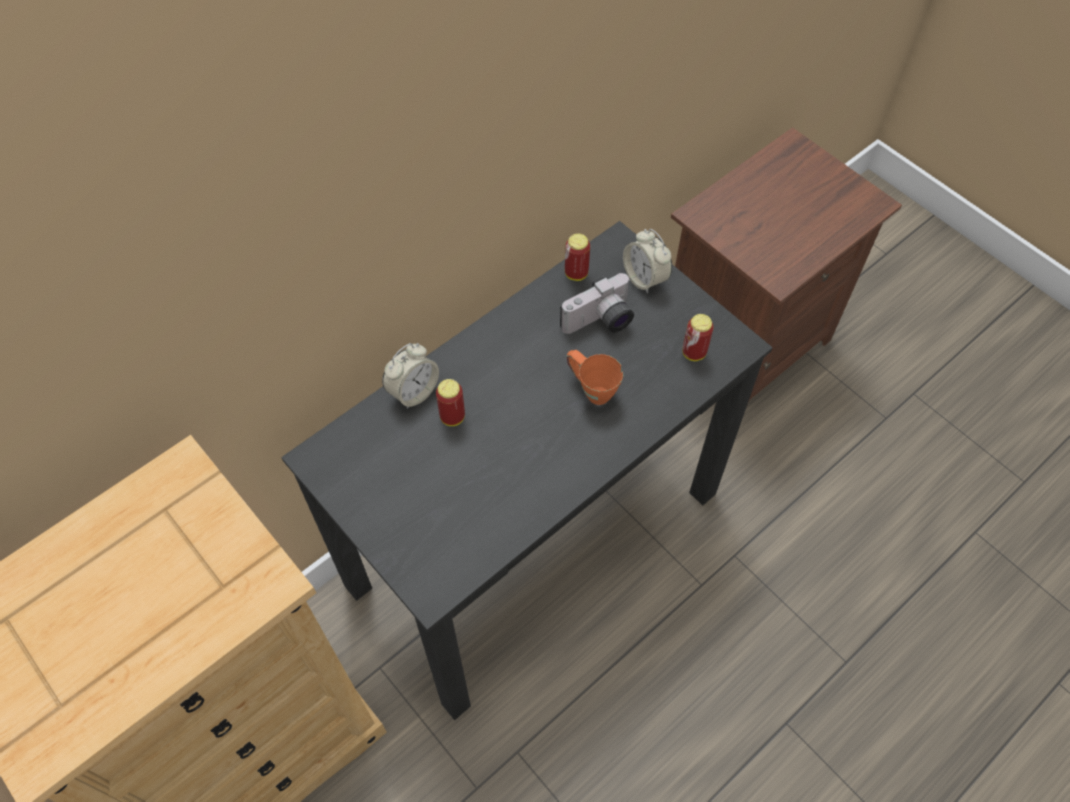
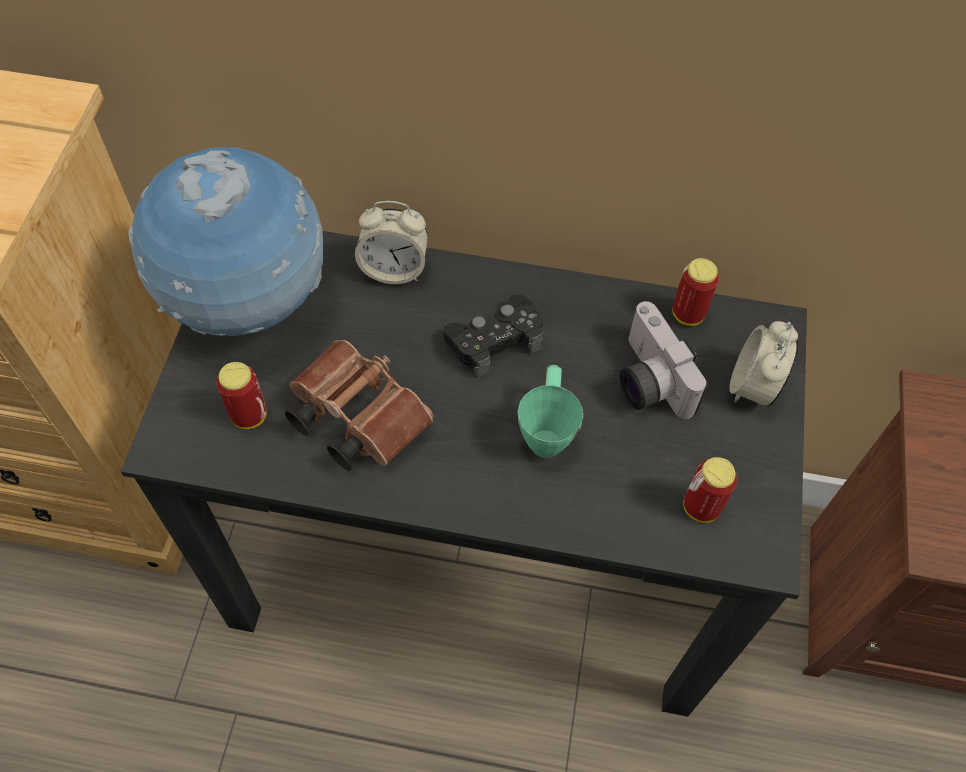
camera: 50 degrees right, 0 degrees up
(365, 486) = (248, 304): none -> globe
(452, 417) = (393, 323): can -> can (249, 416)
(499, 478) = (354, 416): none -> brown binoculars
(510, 374) = (495, 340): none -> black game controller
(590, 389) = (546, 430): orange mug -> green mug
(600, 322) = (646, 380): camera -> camera turned 45 degrees clockwise

